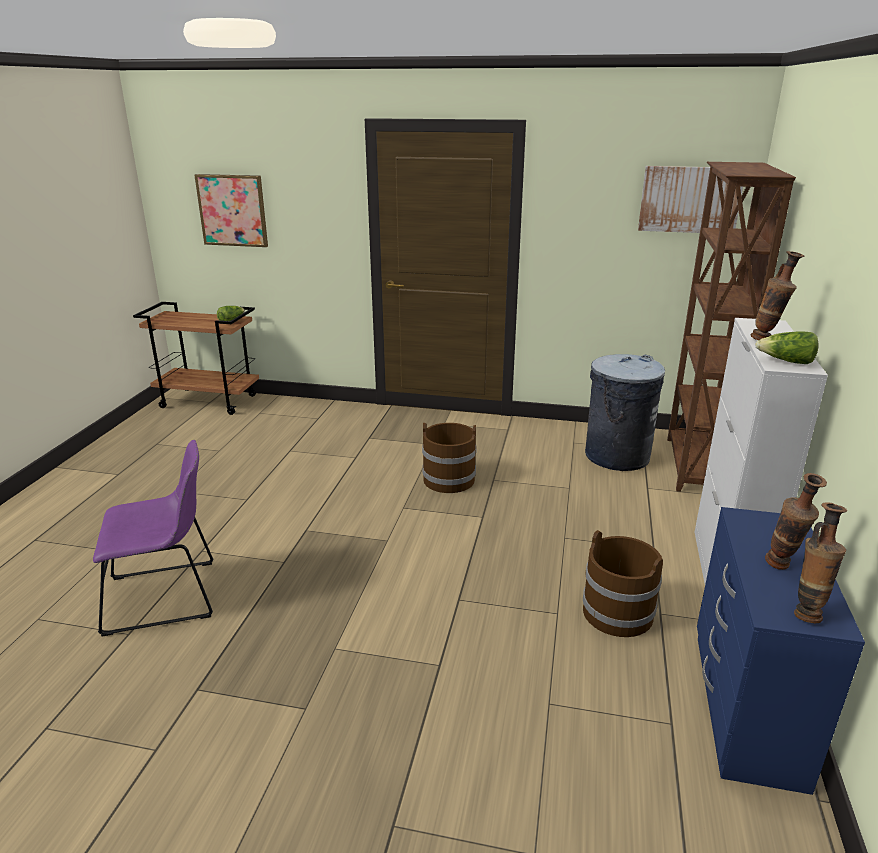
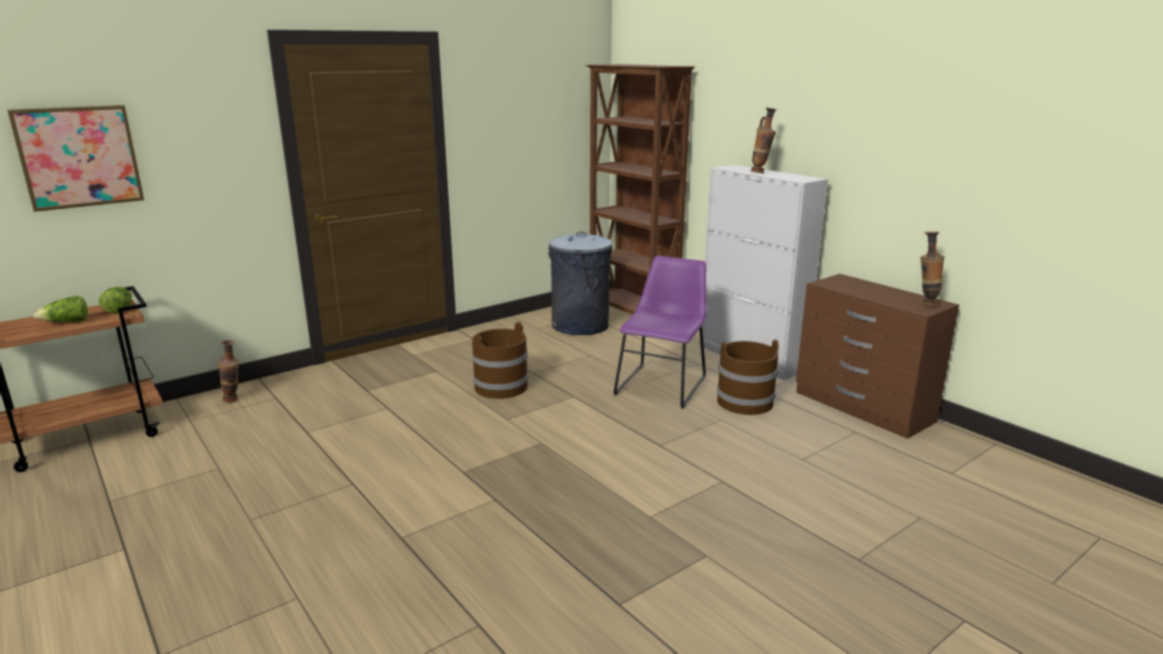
camera: 50 degrees left, 5 degrees down
(167, 596) = (449, 582): purple chair -> purple chair (662, 384)
(689, 199) = (569, 98): picture -> none
(744, 707) = (863, 407): blue dresser -> brown dresser
(782, 568) = (882, 294): vase -> vase (234, 401)
(786, 362) = (799, 178): lettuce -> lettuce (67, 322)

